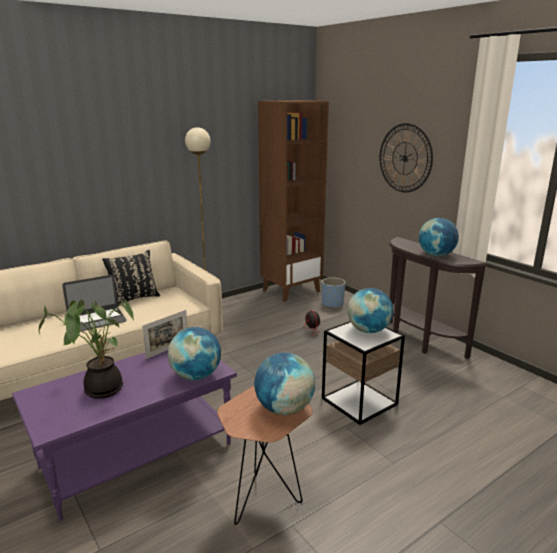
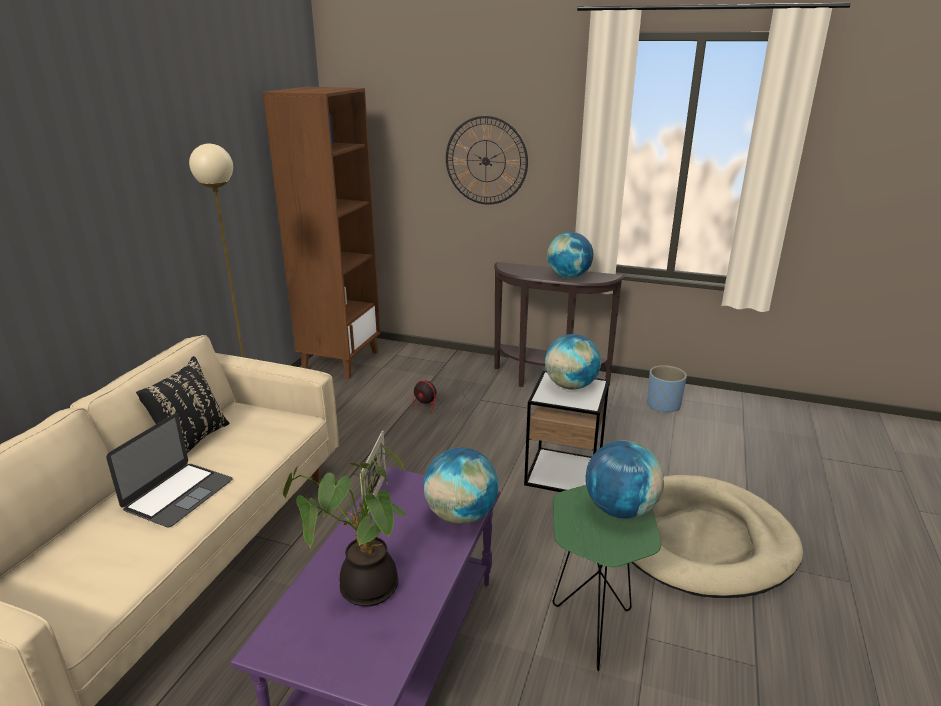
camera: 35 degrees left, 5 degrees up
(266, 498) = (593, 624): brown side table -> green side table
(332, 304) = (411, 364): blue planter -> blue planter (663, 405)
(412, 488) = (700, 540): none -> beige dog bed

